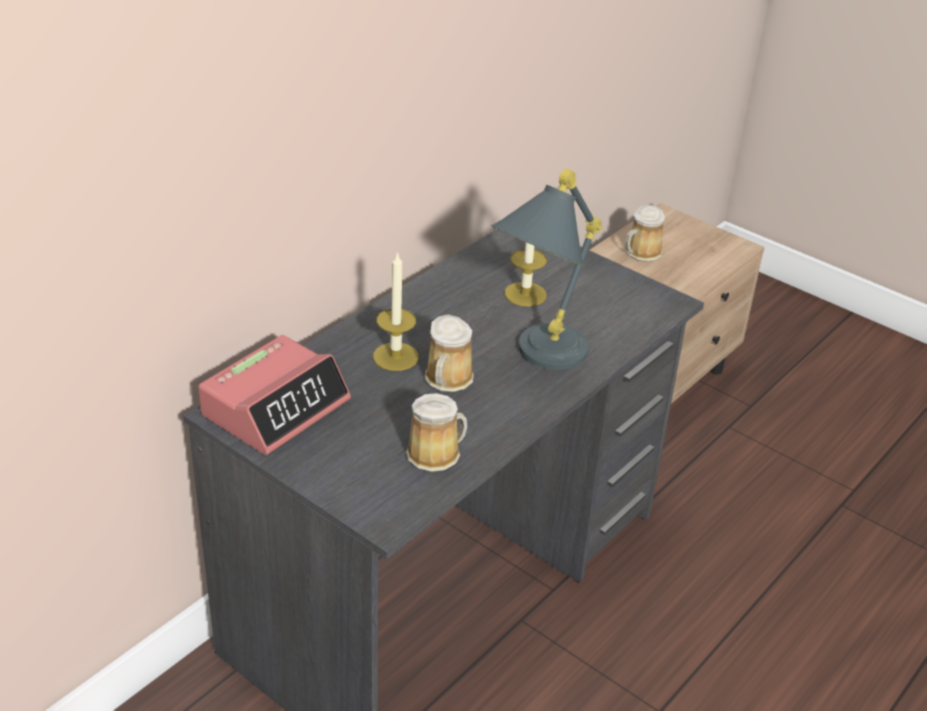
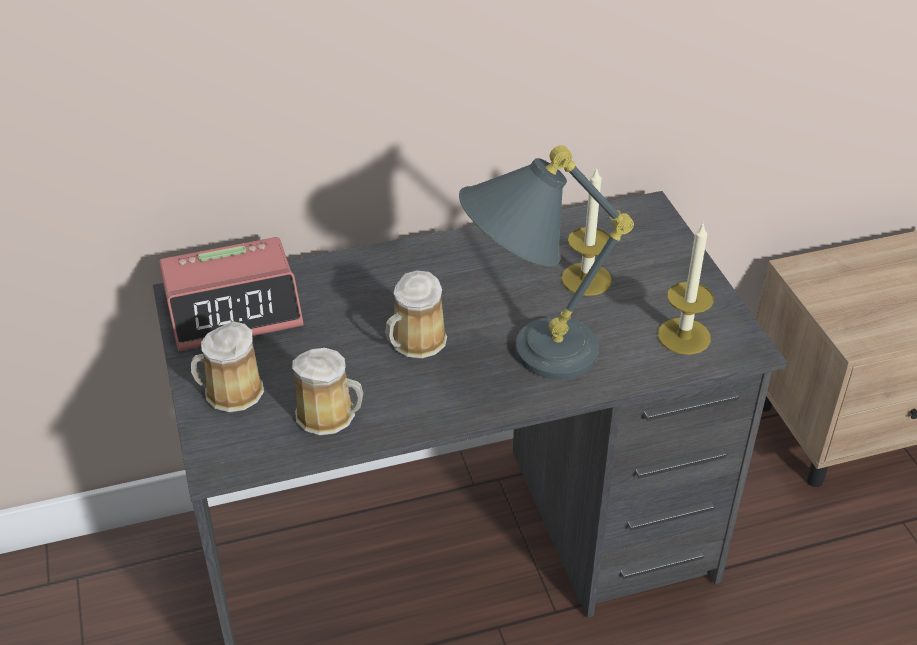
camera: 35 degrees right, 5 degrees up
(395, 356) = (389, 298): candle -> candle (683, 336)
(641, 253) = (853, 279): mug -> mug (230, 392)

